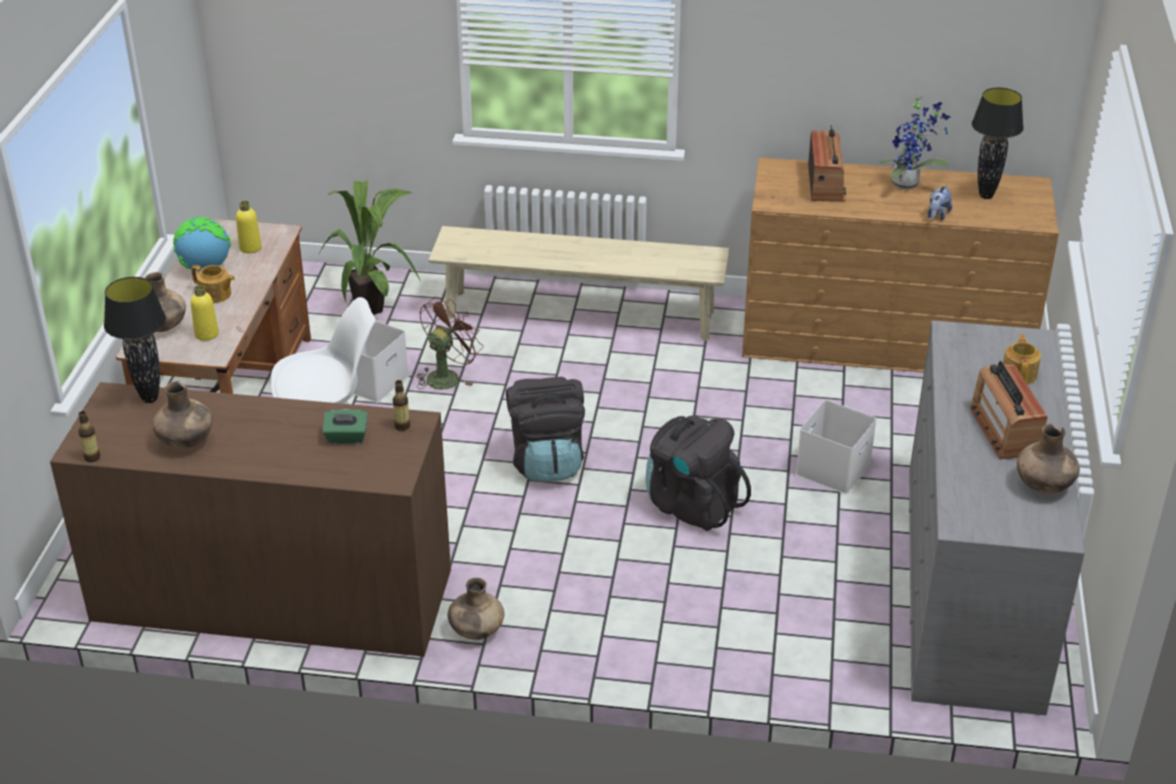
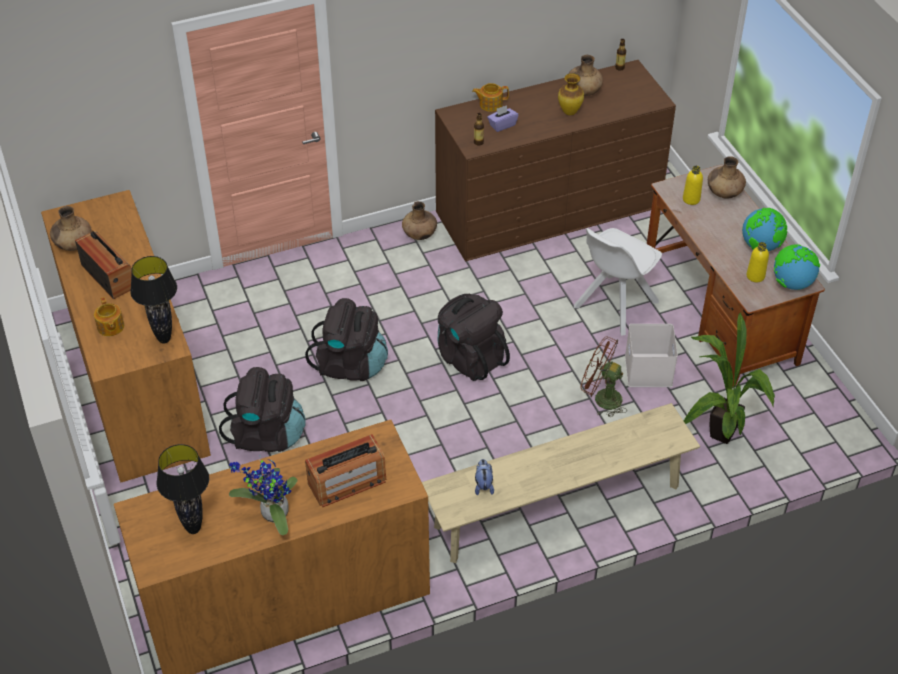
camera: 150 degrees right, 10 degrees up
(149, 398) = (635, 106): black table lamp -> black table lamp (164, 339)
(216, 295) = (725, 229): teapot -> teapot (490, 104)
(226, 231) = (791, 283): none -> globe
(241, 421) = (569, 112): none -> vase
(346, 437) = (502, 125): green tissue box -> purple tissue box
(447, 376) = (601, 398): brown fan -> brown fan turned 105 degrees clockwise
(825, 183) = (347, 482): radio -> radio turned 90 degrees counterclockwise
(834, 470) = (267, 435): white storage box -> black backpack
(937, 216) = (229, 480): plush toy -> plush toy (483, 485)
(972, 585) = (136, 381): grey dresser -> brown dresser

